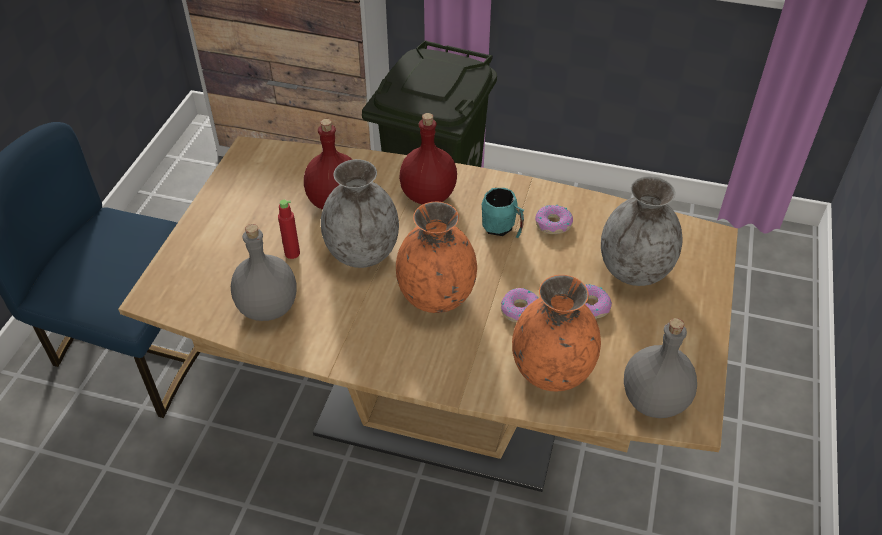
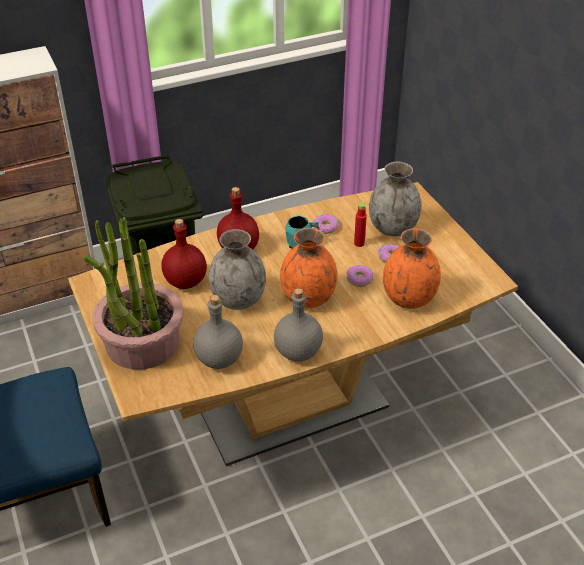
camera: 40 degrees left, 5 degrees down
(221, 243) = (142, 343): none -> potted plant
(292, 253) = (196, 323): red bottle -> red bottle (359, 243)
(652, 400) = (468, 283): grey bottle -> grey bottle (297, 352)

